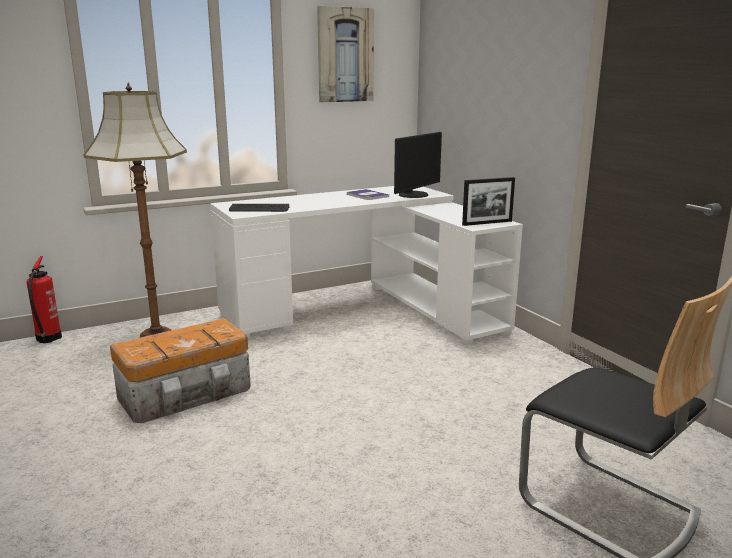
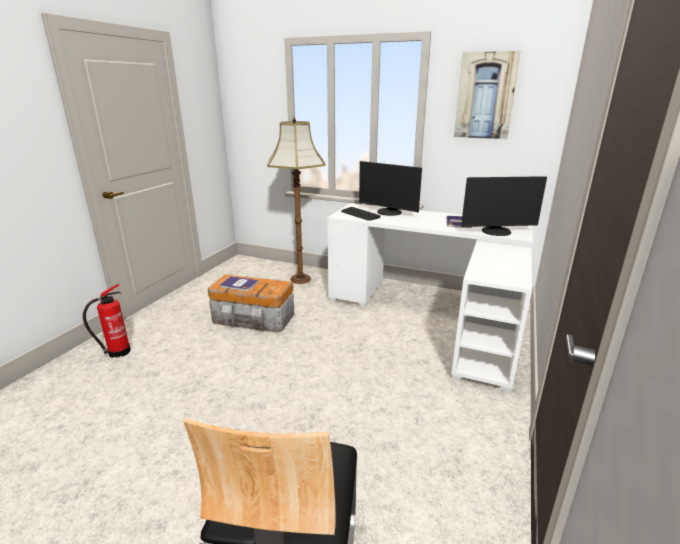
camera: 50 degrees right, 5 degrees up
(47, 339) = (261, 261): fire extinguisher -> fire extinguisher (117, 352)
(166, 344) = (239, 284): none -> book
(282, 202) = (388, 212): none -> monitor
(487, 223) = (498, 276): picture frame -> none

